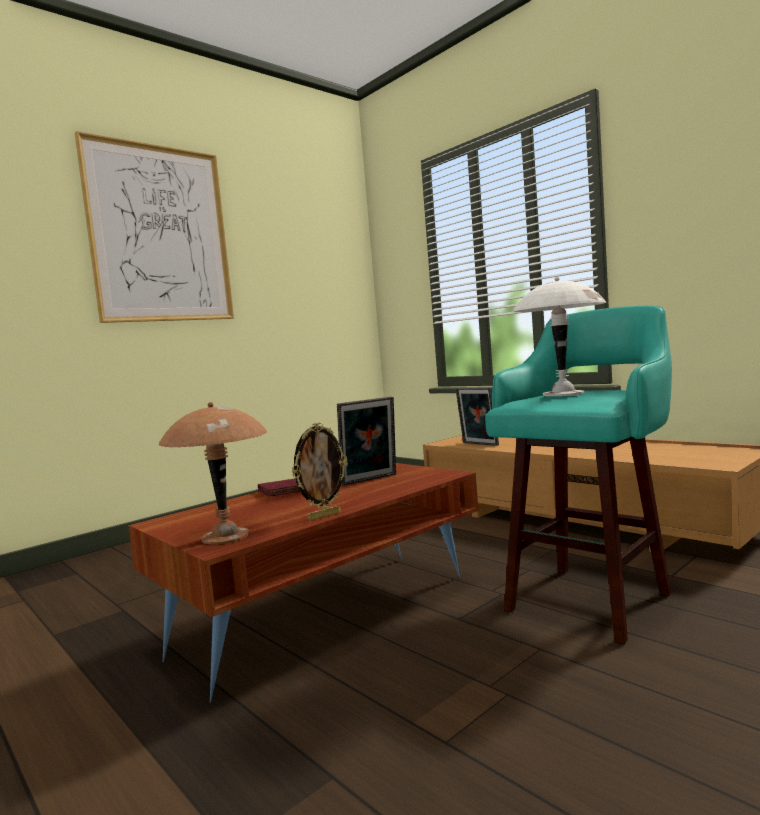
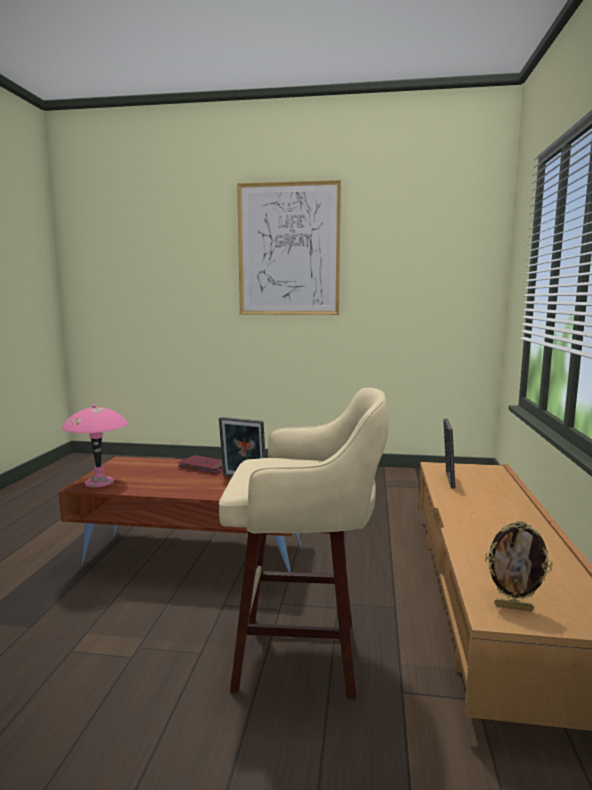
camera: 50 degrees right, 5 degrees up
(226, 536) = (99, 482): brown table lamp -> pink table lamp
(324, 516) = (146, 492): picture frame -> picture frame (513, 607)
(562, 394) = (289, 466): white table lamp -> none
(592, 599) = (304, 656): turquoise stool -> beige stool

